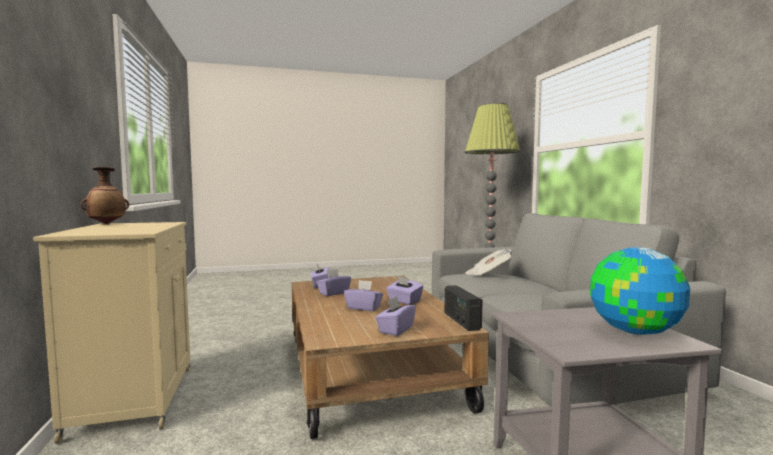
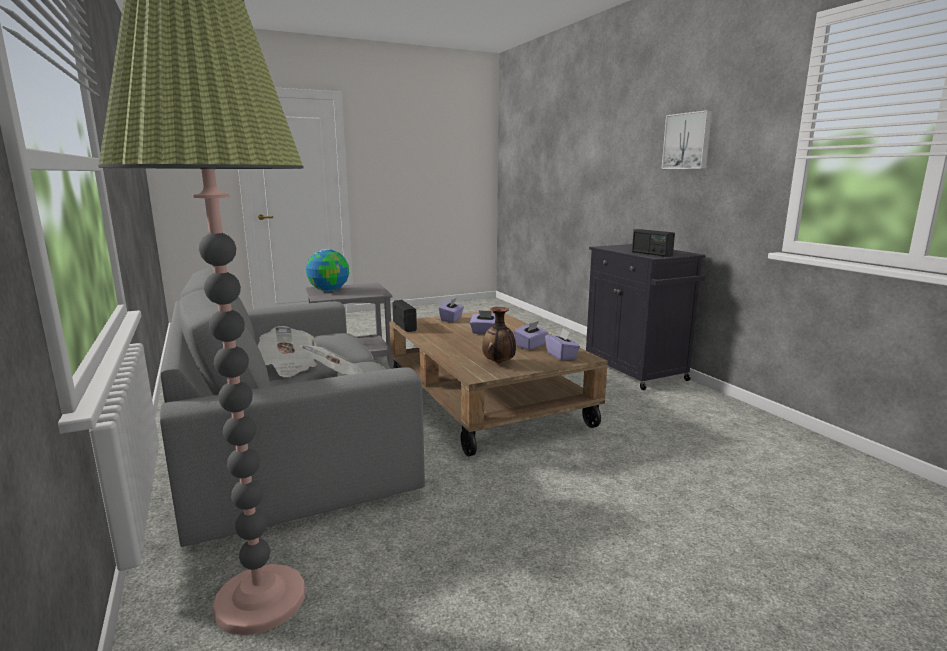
camera: 170 degrees right, 10 degrees up
(63, 76) = (688, 141): none -> picture
(106, 223) = (691, 253): vase -> vase (499, 363)
(134, 399) = (636, 371): beige cabinet -> black cabinet
(153, 224) = (651, 254): none -> radio
(404, 301) = (452, 340): purple tissue box -> none
(540, 288) = (289, 366): none -> newspaper

